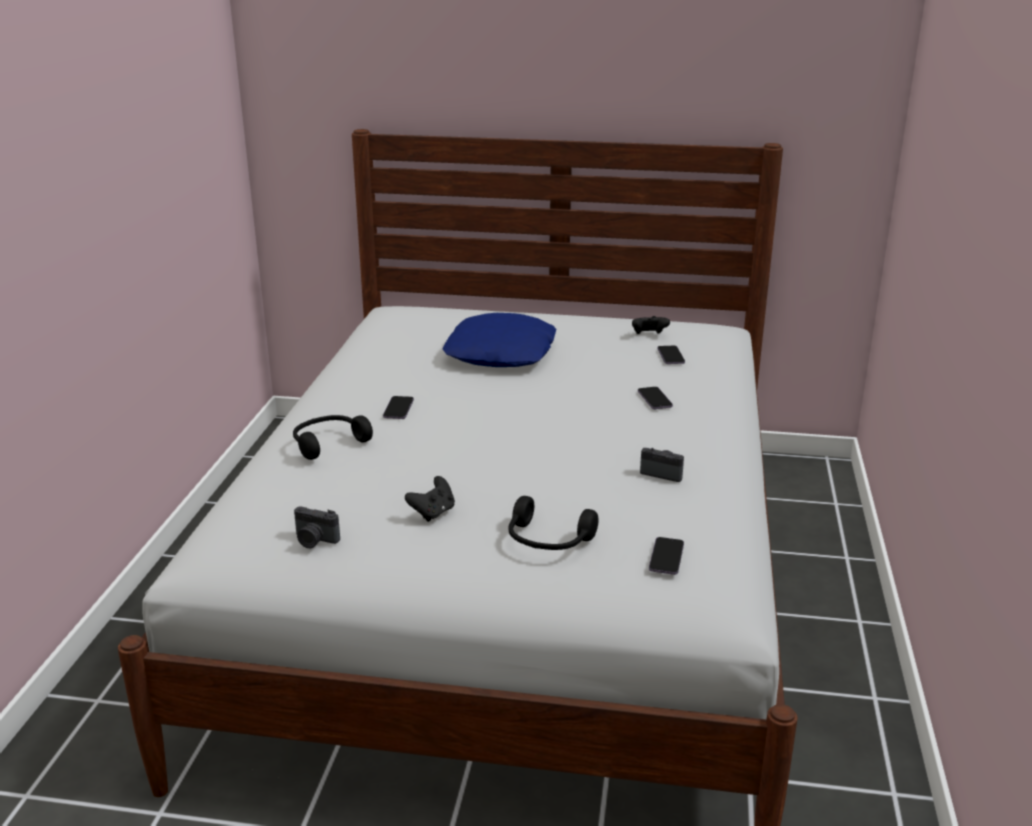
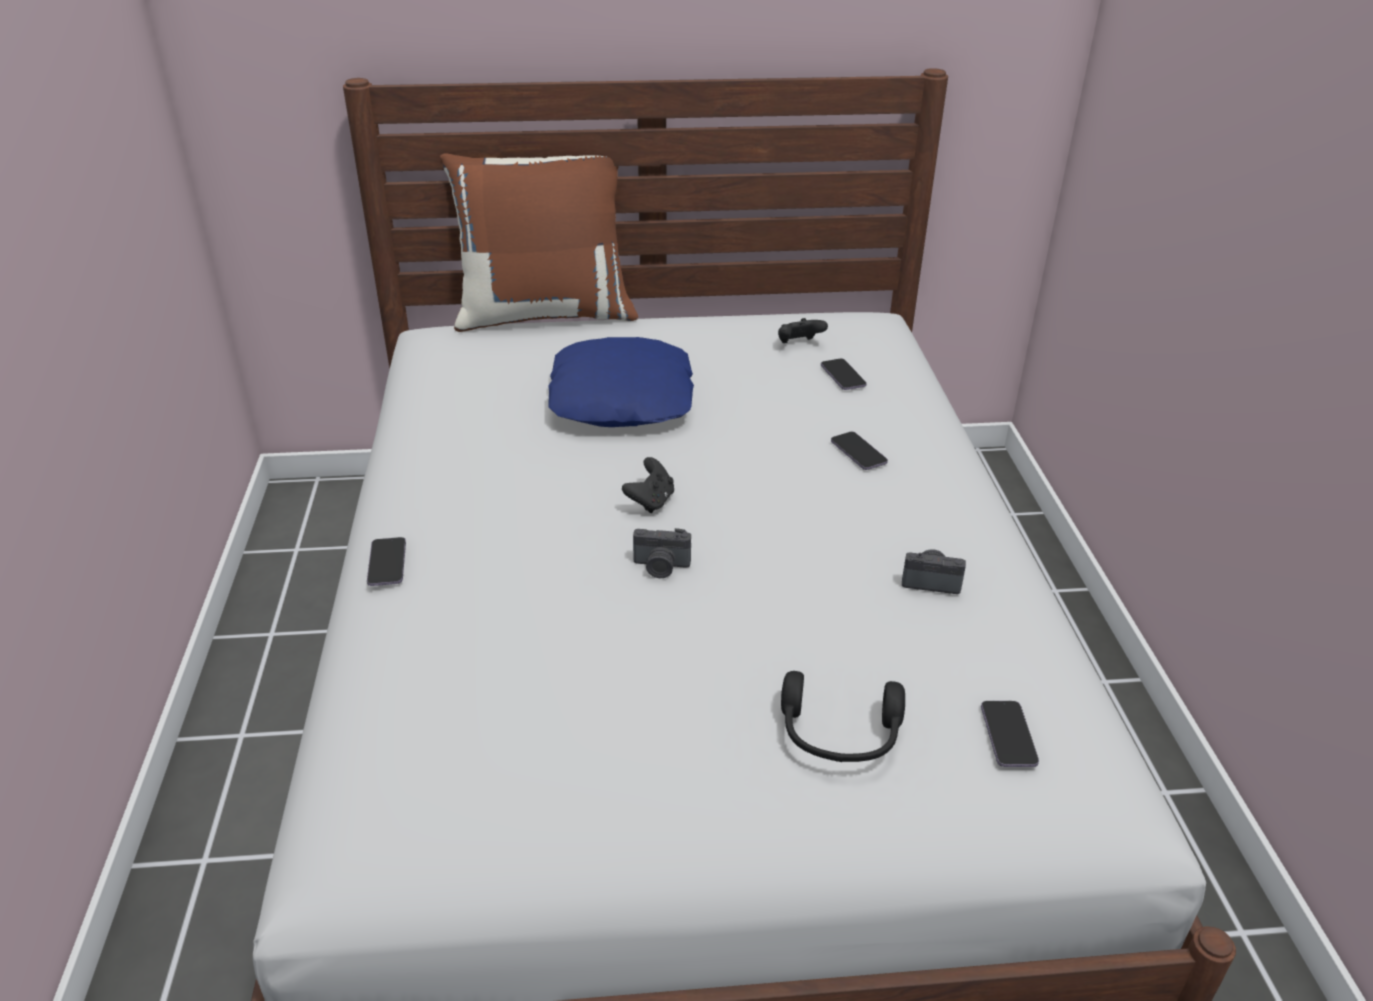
camera: 15 degrees left, 10 degrees up
(314, 540) = (503, 800): camera -> camera (661, 567)
(328, 443) = (447, 600): black headphones -> none
(398, 409) = (524, 520): phone -> phone (387, 563)
(433, 513) = (656, 711): black game controller -> black game controller (650, 501)
(475, 303) = (545, 313): none -> brown pillow

